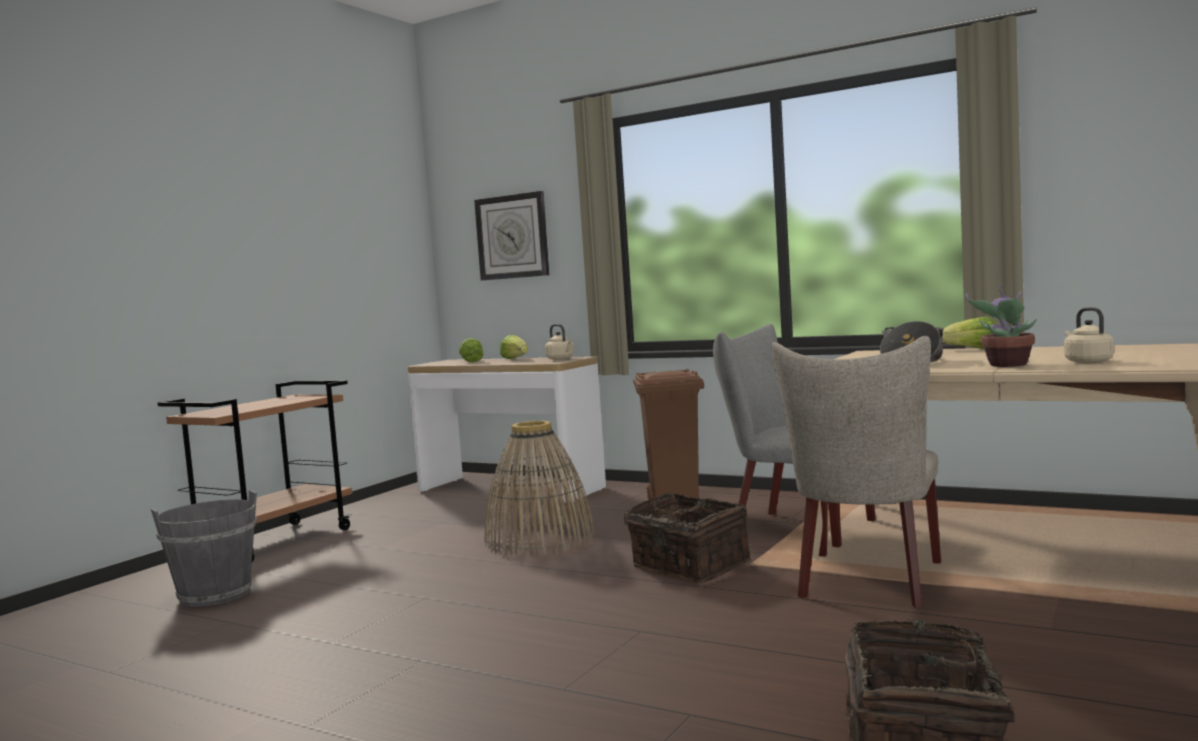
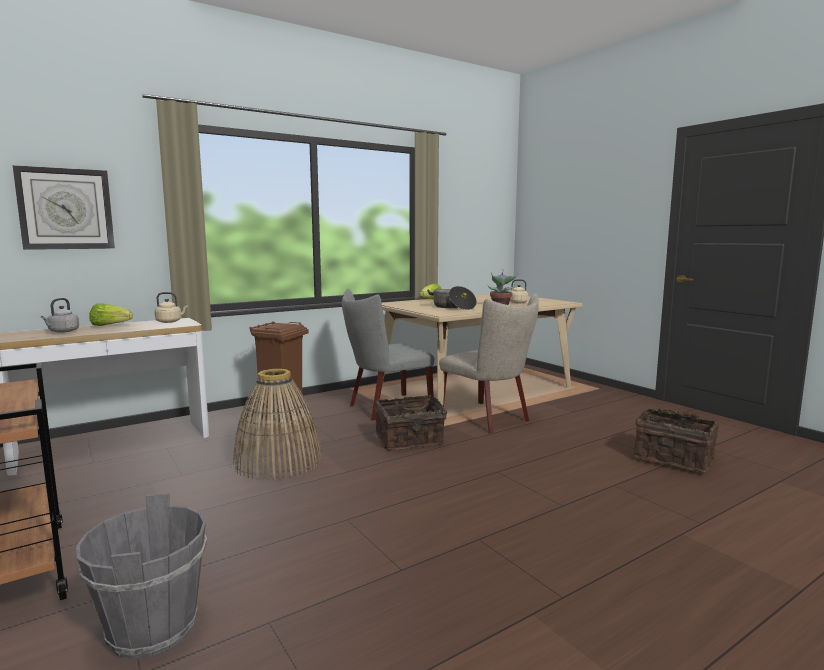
camera: 65 degrees left, 5 degrees up
(471, 361) = (62, 331): lettuce -> grey kettle

